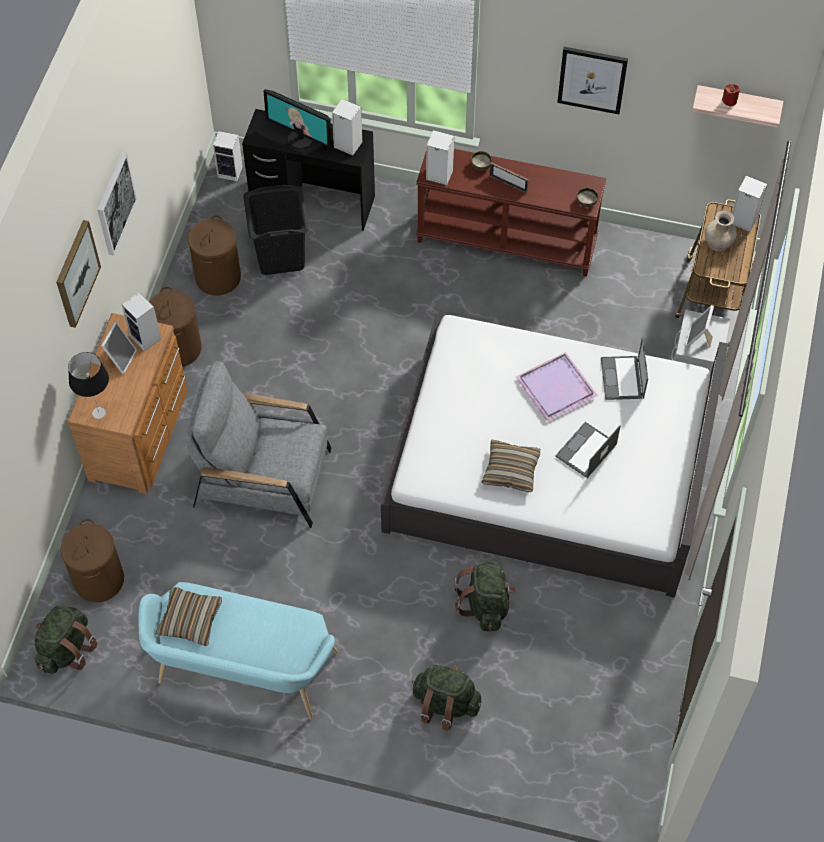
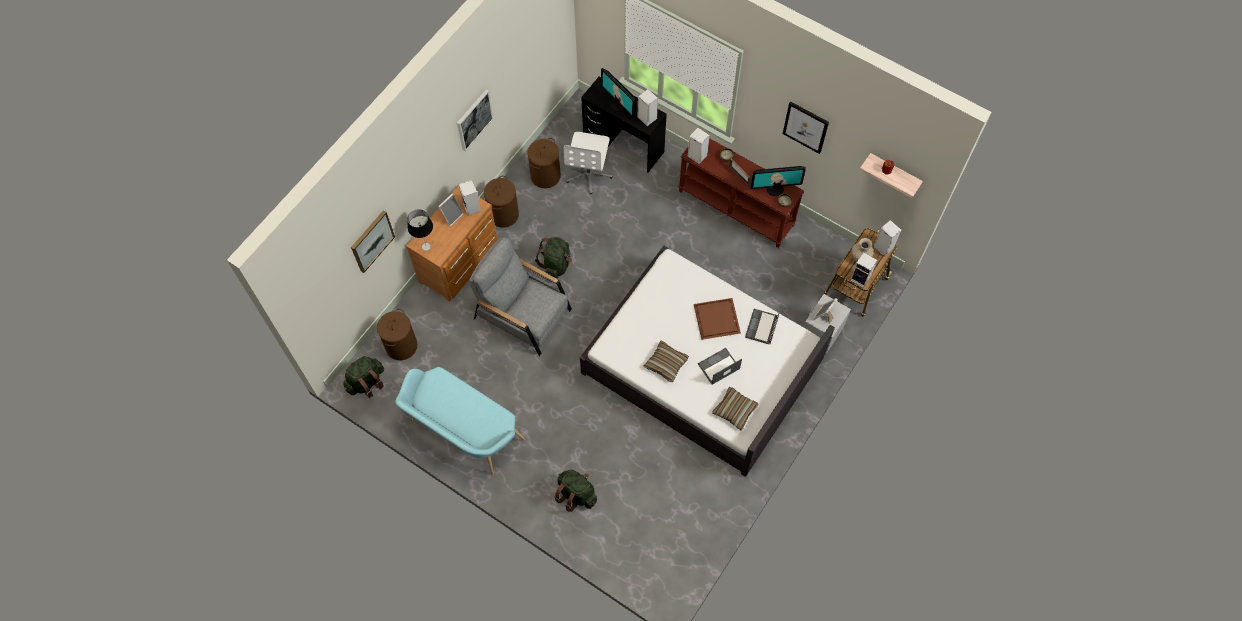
camera: 20 degrees right, 5 degrees up
(76, 273) = (430, 159): picture -> picture (372, 241)
(190, 620) = (435, 392): pillow -> pillow (735, 410)
(231, 172) = (580, 108): speaker -> speaker (861, 279)
(280, 256) = (589, 174): black laundry basket -> white office chair
(485, 604) = (626, 440): green backpack -> green backpack (556, 265)
(557, 388) = (717, 320): purple tray -> brown tray
(565, 187) = (775, 189): none -> monitor

